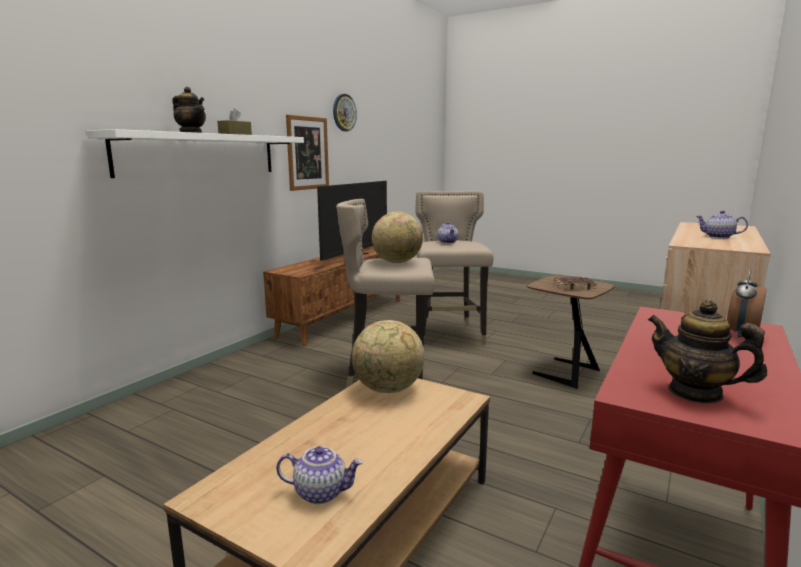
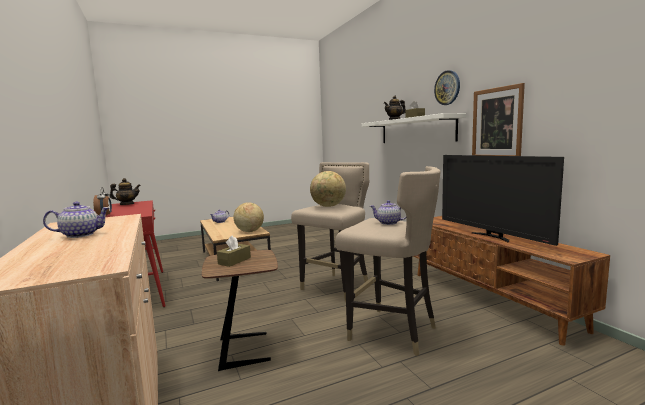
camera: 125 degrees right, 5 degrees down
(344, 112) = (561, 67): wall clock -> wall clock (447, 88)
(574, 286) = (234, 261): brown book -> brown tissue box

